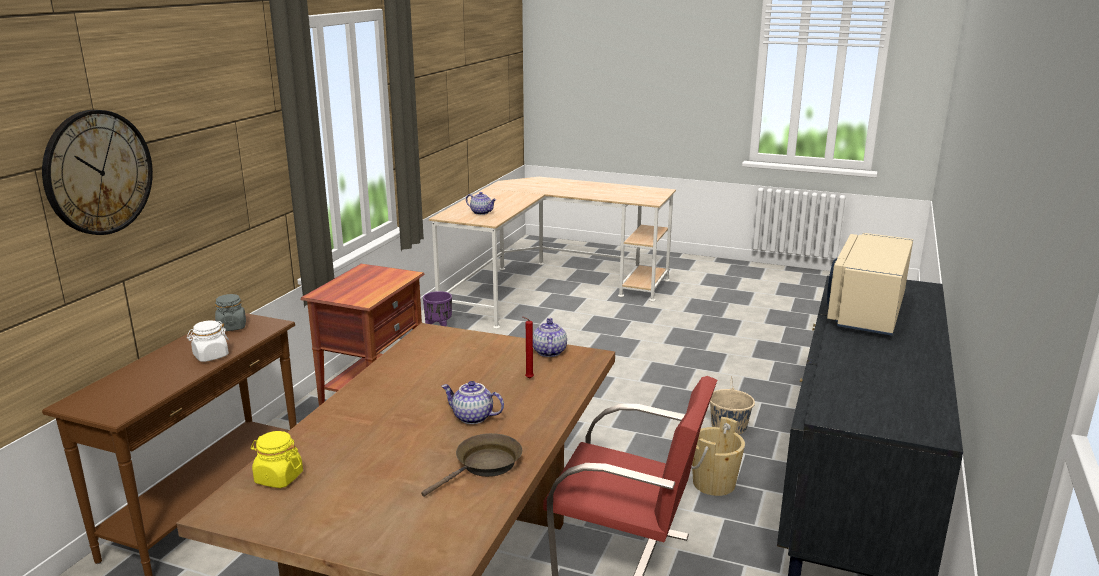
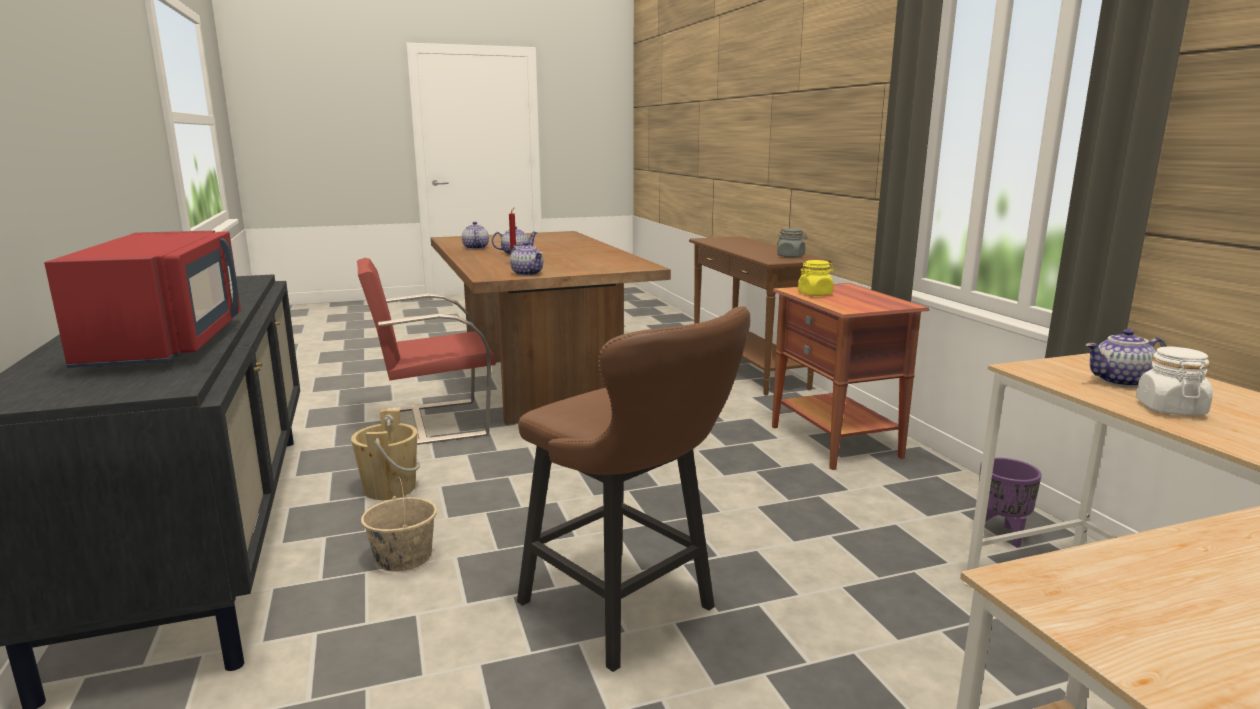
camera: 140 degrees right, 5 degrees down
(98, 172) = (790, 103): wall clock -> none
(210, 356) = (745, 250): white jar -> white jar (1169, 409)
(278, 478) = (565, 237): yellow jar -> yellow jar (815, 294)
(484, 466) = (475, 248): brown frying pan -> teapot
(642, 364) = (631, 615): none -> brown stool
(866, 311) = (169, 343): beige microwave -> red microwave

